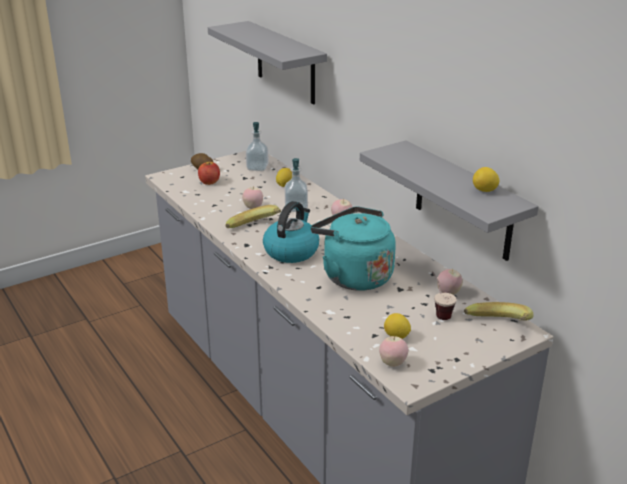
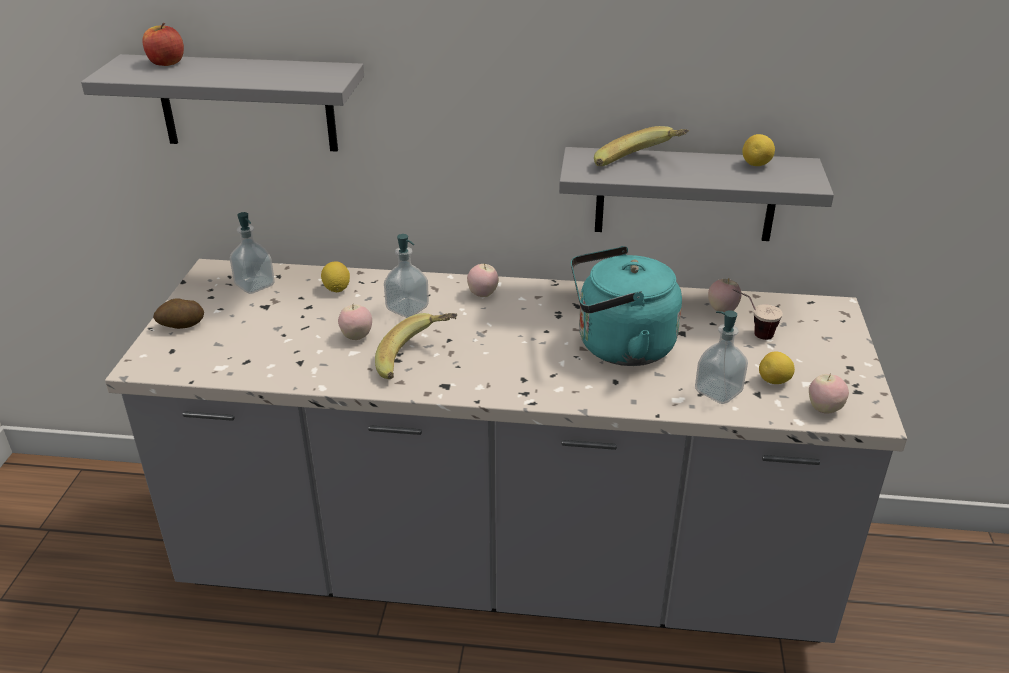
camera: 50 degrees left, 5 degrees up
(209, 182) = (228, 337): apple -> apple (166, 63)
(291, 251) = (507, 361): kettle -> none
(356, 321) = (718, 392): none -> soap dispenser
(498, 328) = (817, 317): banana -> banana (640, 166)

